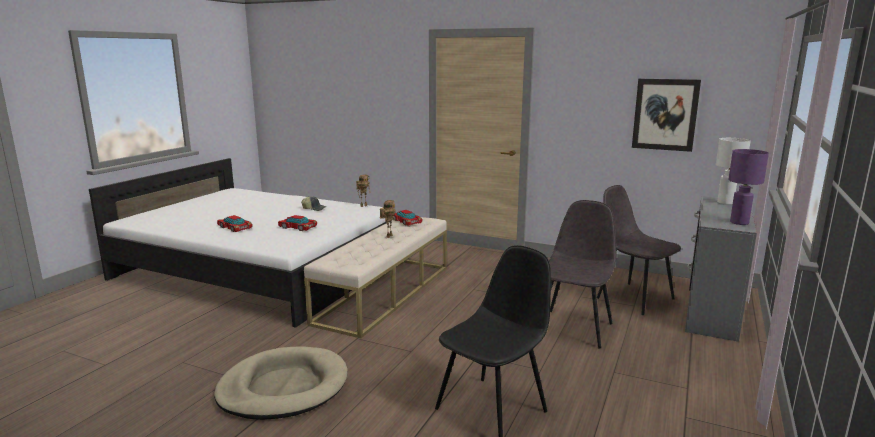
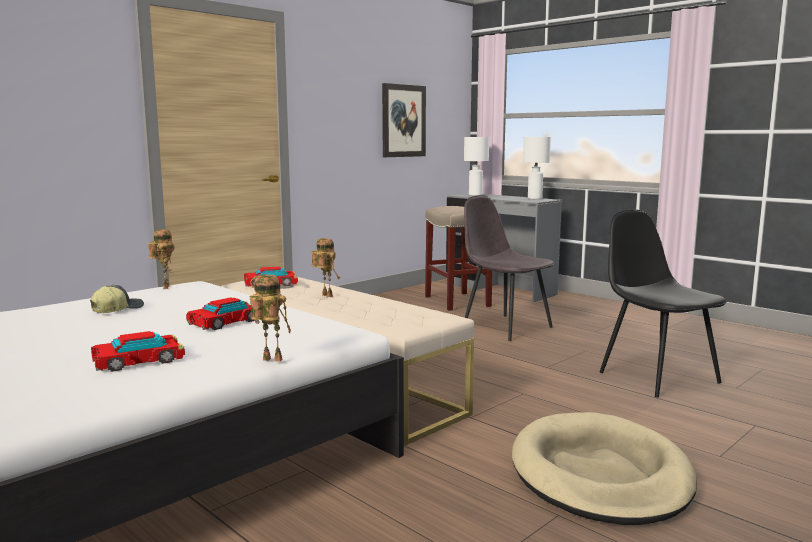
camera: 70 degrees left, 5 degrees down
(236, 244) = (270, 360): none -> toy robot
(633, 298) = (456, 301): grey chair -> beige stool
(739, 223) = (535, 198): purple table lamp -> white table lamp

